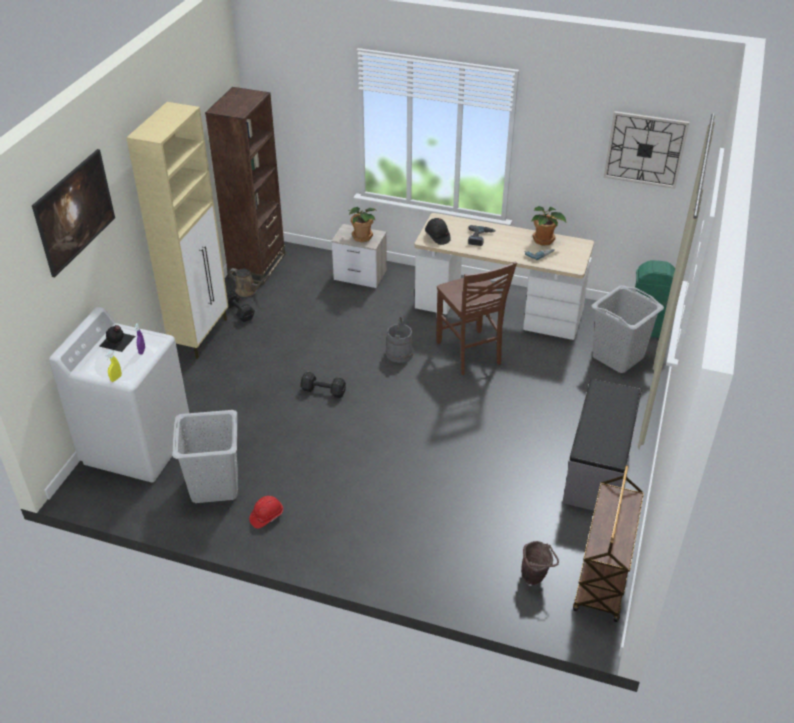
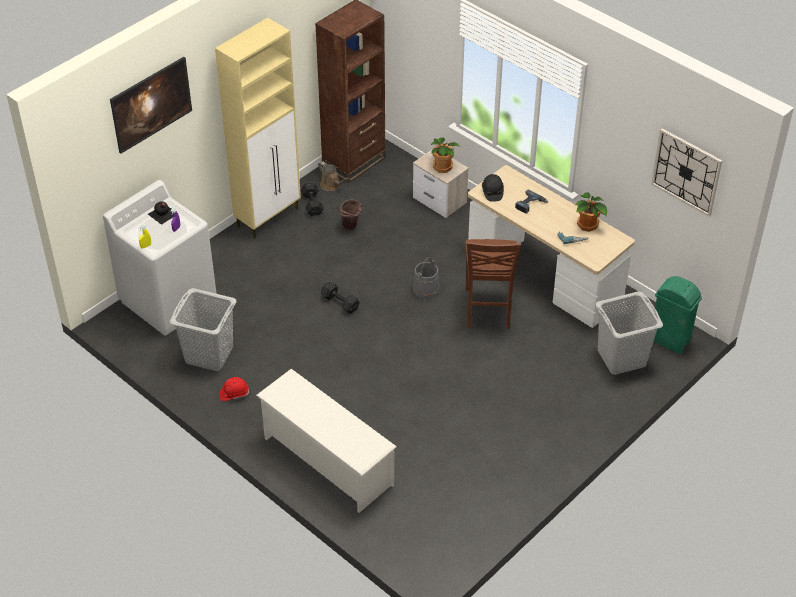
camera: 25 degrees right, 5 degrees up
(411, 551) = (327, 461): none -> white shoe rack
(535, 578) = (409, 518): brown bucket -> brown bucket (351, 227)
(599, 467) = (527, 450): grey bench -> none
(603, 577) = (463, 538): brown cart -> none

